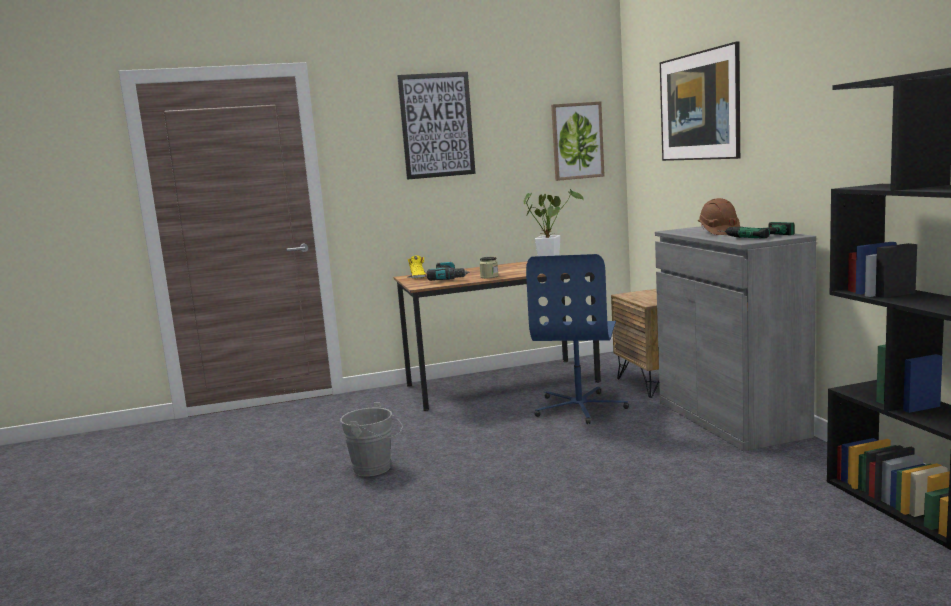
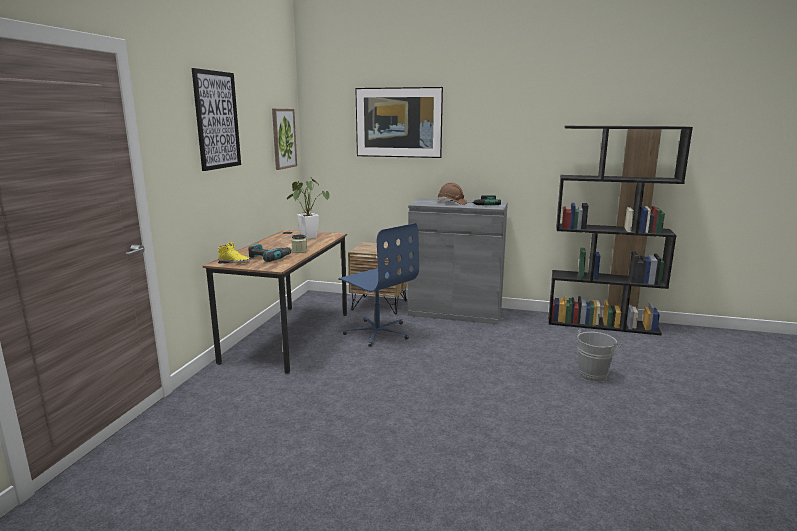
camera: 60 degrees left, 5 degrees up
(376, 469) = (371, 421): grey bucket -> grey bucket (594, 374)

